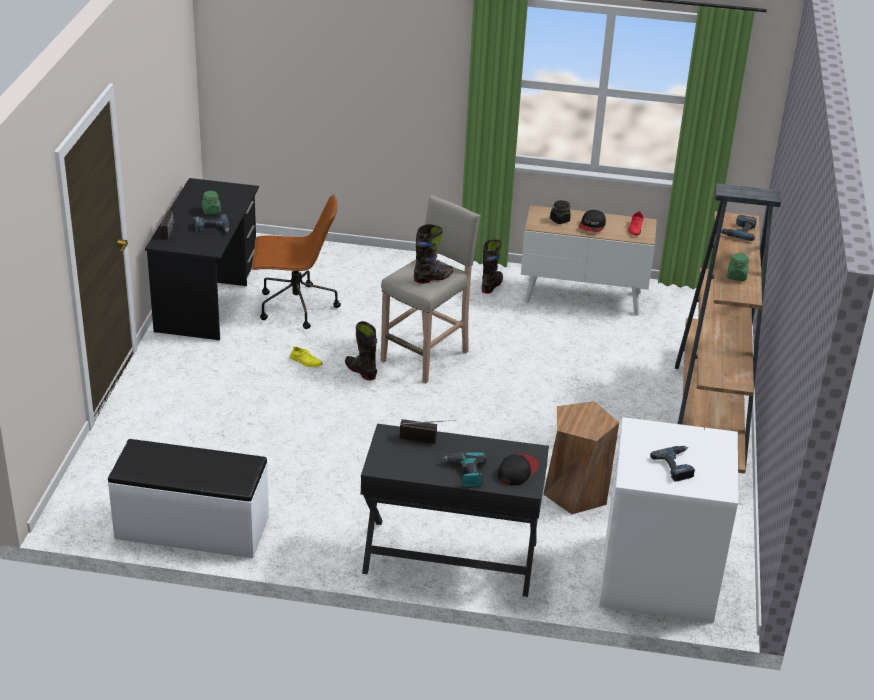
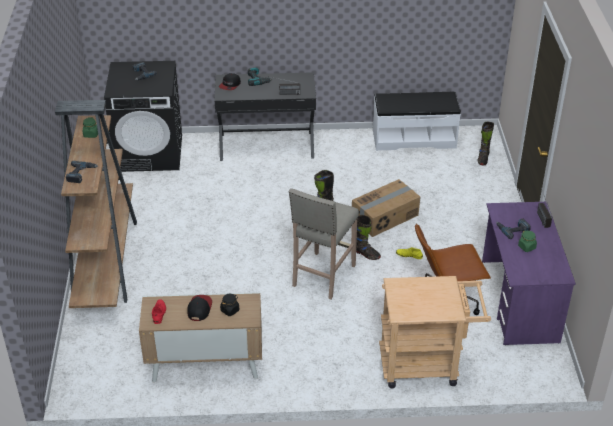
camera: 170 degrees right, 5 degrees up
(207, 298) = (519, 301): black desk -> purple desk
(310, 412) = (385, 217): none -> cardboard box
(348, 263) = (426, 364): none -> beige cart
(492, 286) = (289, 362): black boot -> black boot (483, 158)
(576, 493) = (199, 191): brown stool -> none
(657, 577) = (149, 153): white washing machine -> black washing machine

